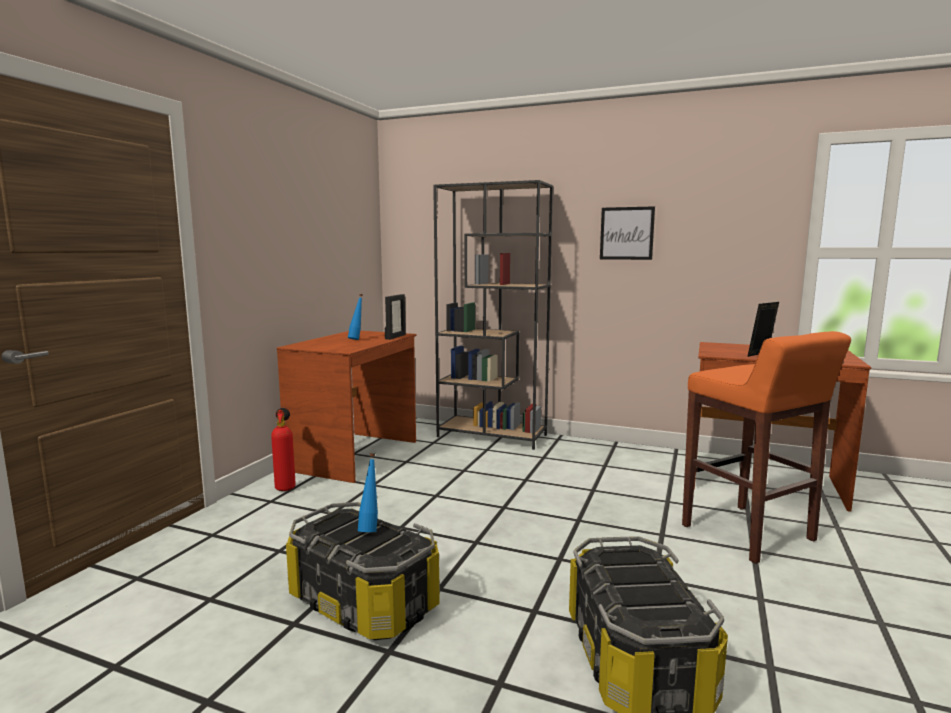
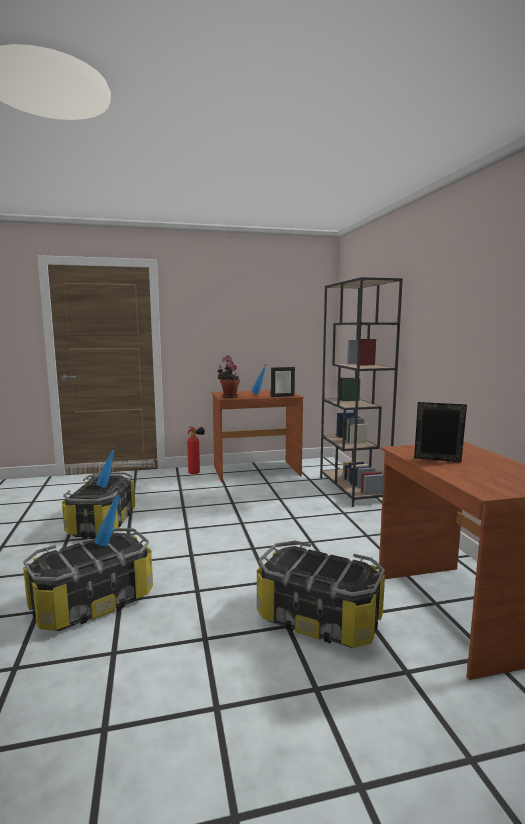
camera: 55 degrees right, 0 degrees up
(341, 348) = (229, 397): none -> potted plant
(621, 564) = (109, 543): none -> blue bottle
(626, 233) = (446, 322): picture -> none
(749, 534) = (318, 619): orange stool -> storage box

